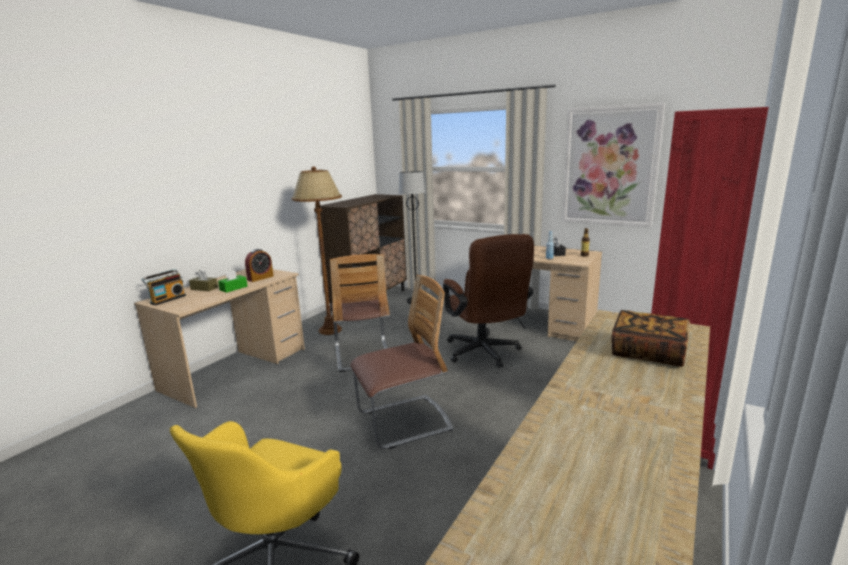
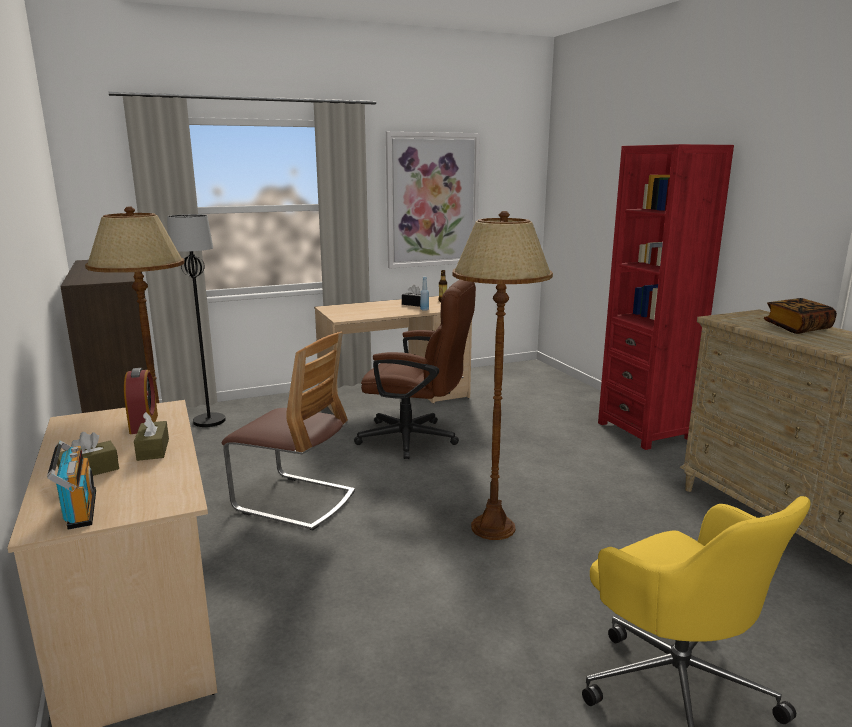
camera: 55 degrees left, 0 degrees up
(233, 288) = (153, 449): green tissue box -> brown tissue box
(404, 422) = (493, 528): chair -> brown floor lamp

